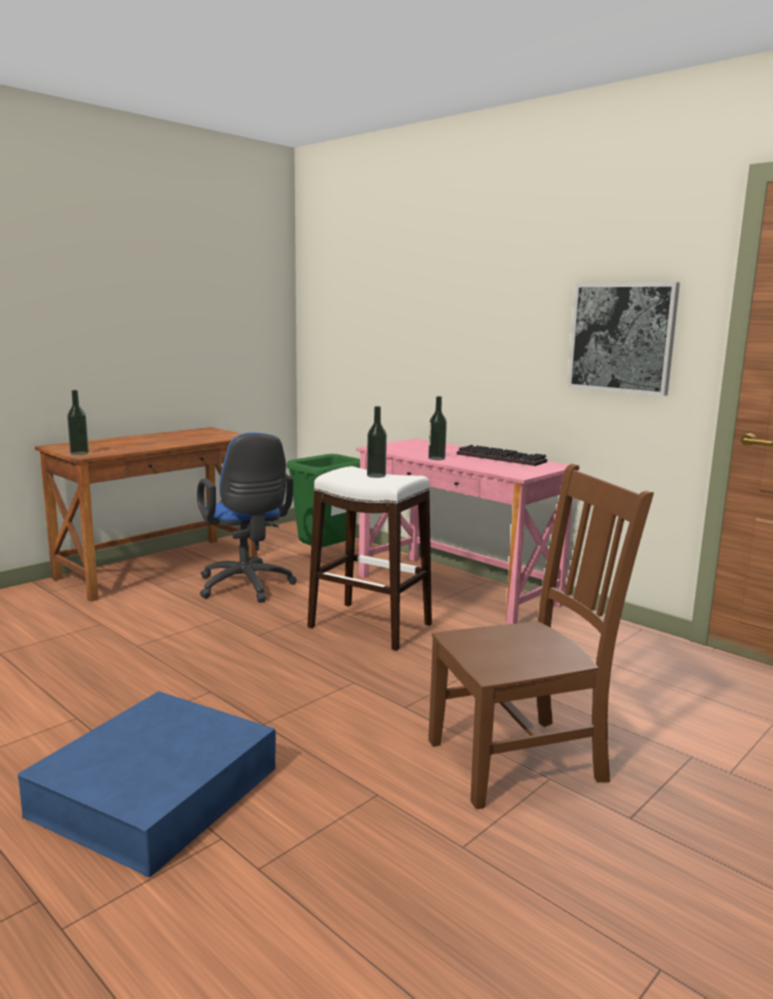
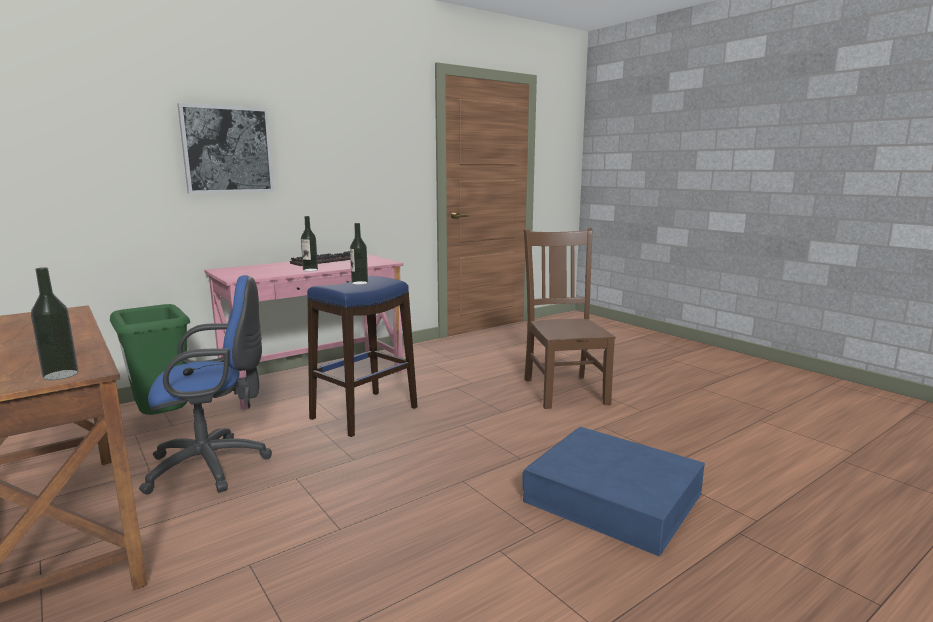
camera: 80 degrees left, 0 degrees up
(369, 625) = (364, 413): white stool -> blue stool
(622, 337) = (380, 162): picture -> picture (227, 150)

